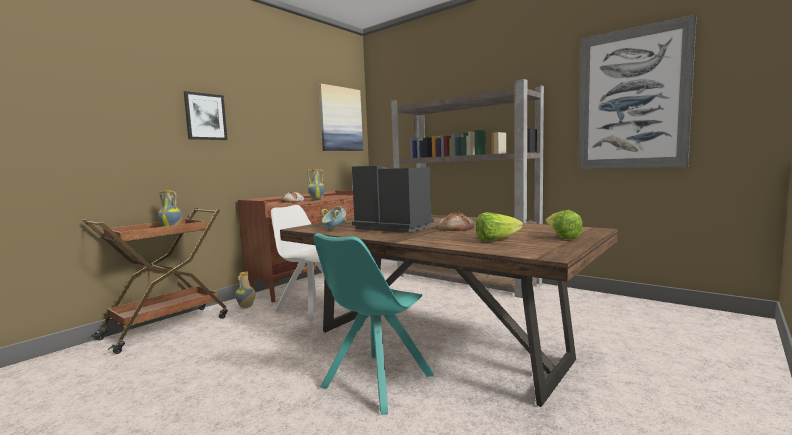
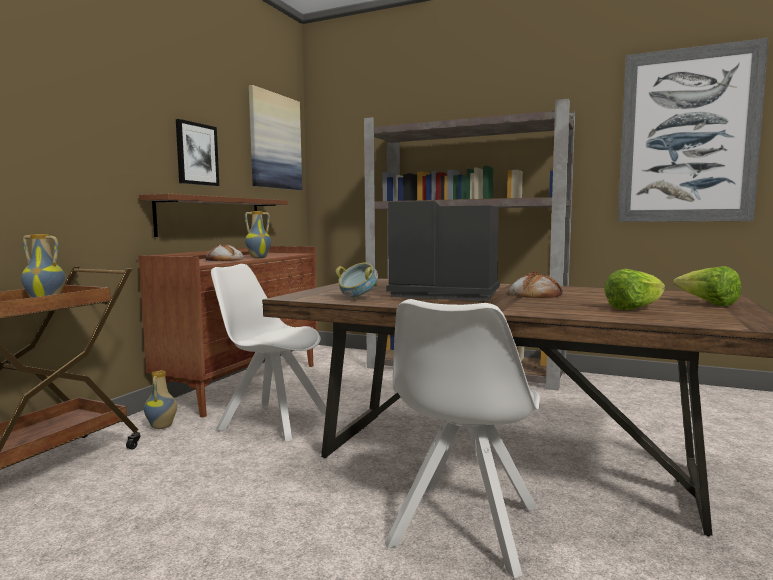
camera: 15 degrees left, 0 degrees up
(205, 116) = (91, 116): picture -> picture (196, 154)
(290, 173) = (210, 216): none -> brown shelf
(375, 382) = (463, 528): turquoise chair -> white chair

